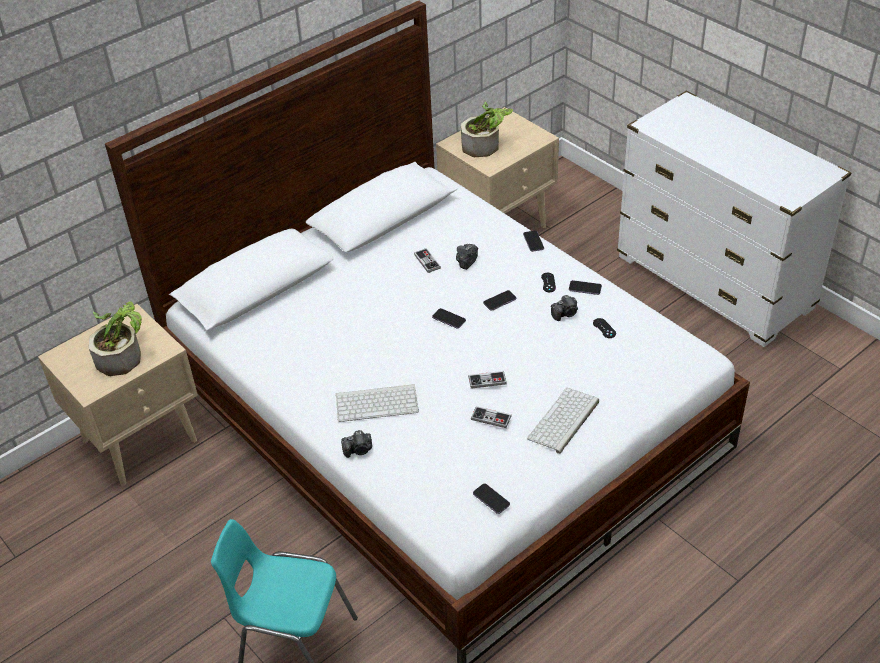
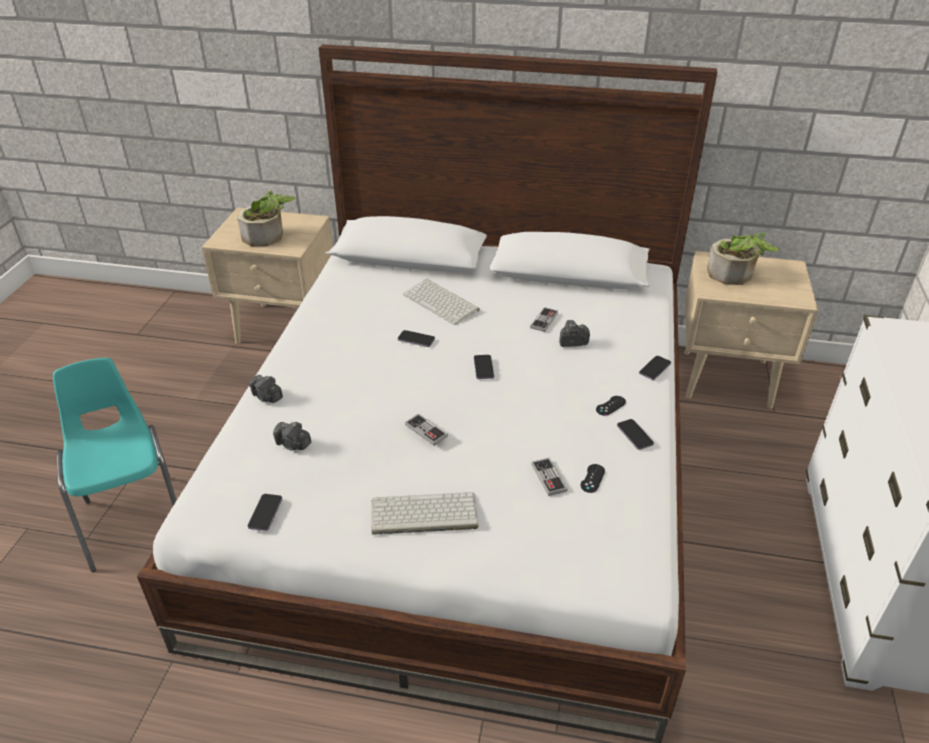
camera: 50 degrees right, 5 degrees down
(377, 402) = (334, 378): keyboard -> keyboard (442, 302)
(491, 418) = (376, 458): game controller -> game controller (548, 478)
(499, 301) = (544, 387): phone -> phone (416, 339)
(565, 314) = (579, 439): camera -> camera (293, 444)

